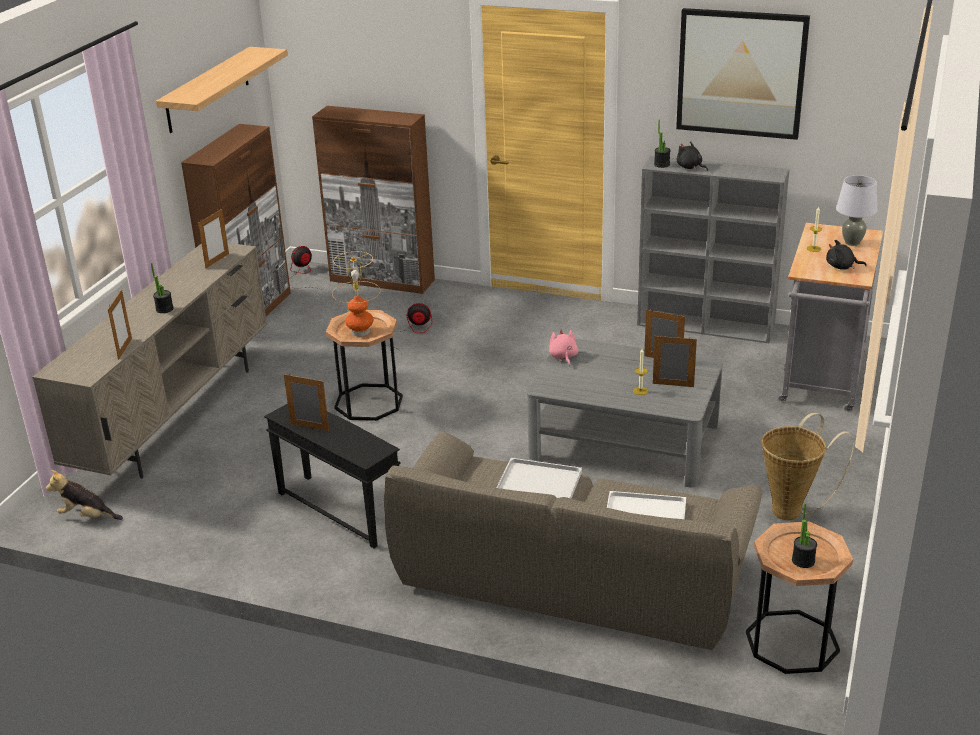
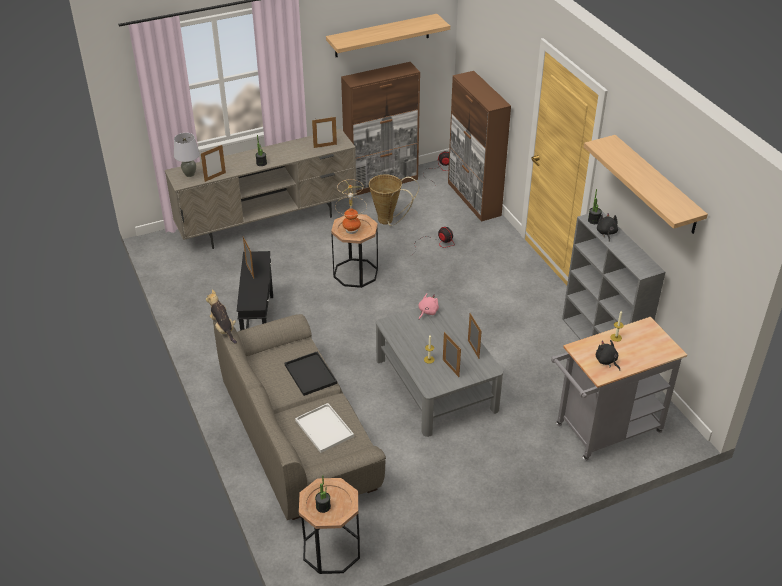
camera: 45 degrees right, 10 degrees up
(87, 516) = (170, 254): plush toy -> plush toy (223, 328)
(541, 482) = (311, 374): white tray -> black tray
(741, 73) = (656, 185): picture -> shelf
(792, 510) = (450, 488): basket -> basket (389, 221)
(852, 242) = (648, 349): grey table lamp -> grey table lamp (190, 174)

